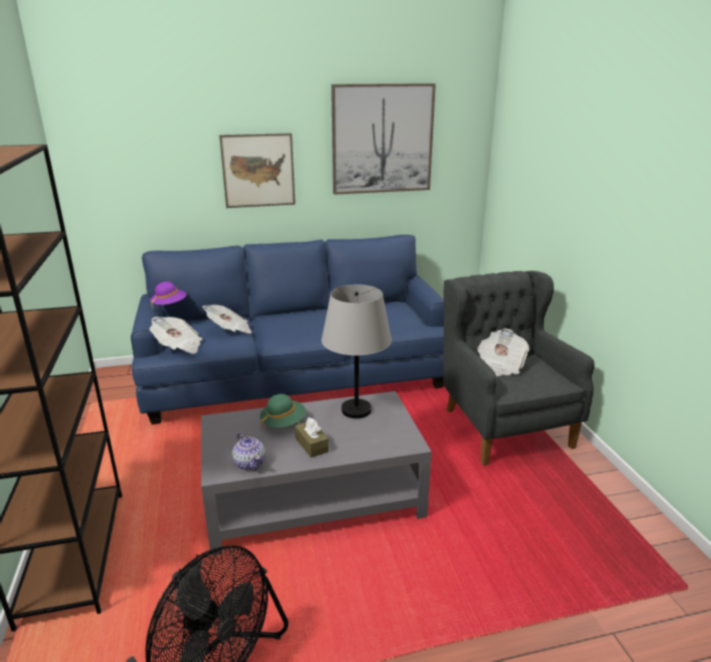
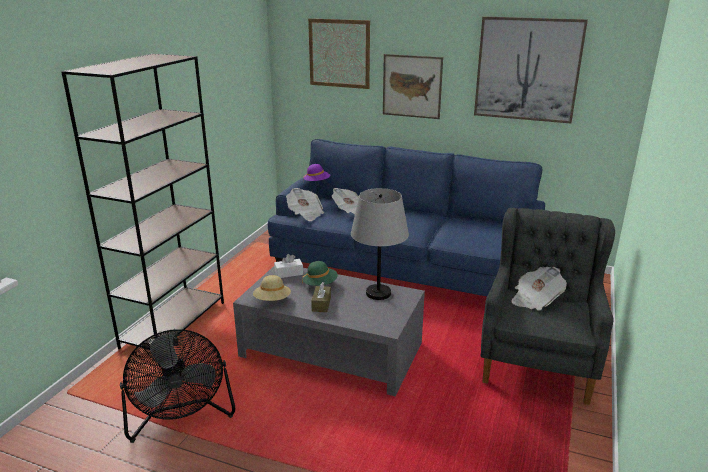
camera: 35 degrees right, 0 degrees up
(157, 138) = (339, 52): none -> picture
(231, 423) = (289, 273): none -> white tissue box
(250, 463) = (272, 300): teapot -> beige hat

